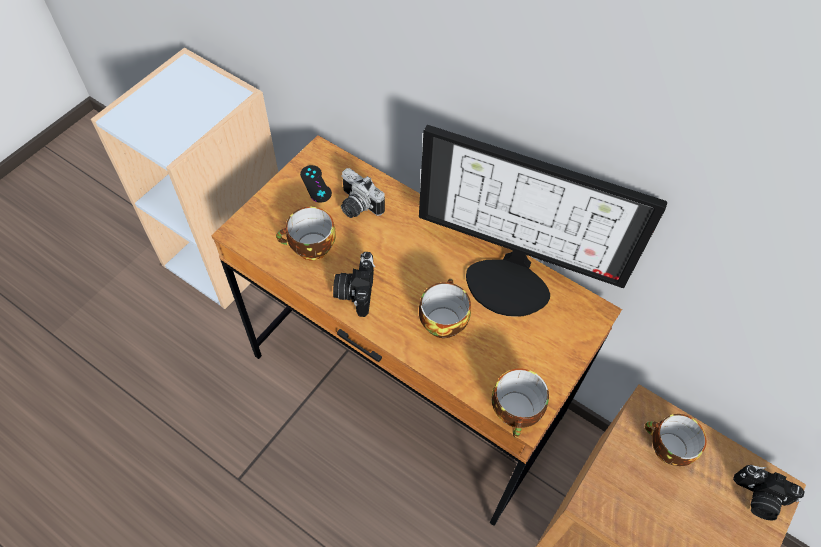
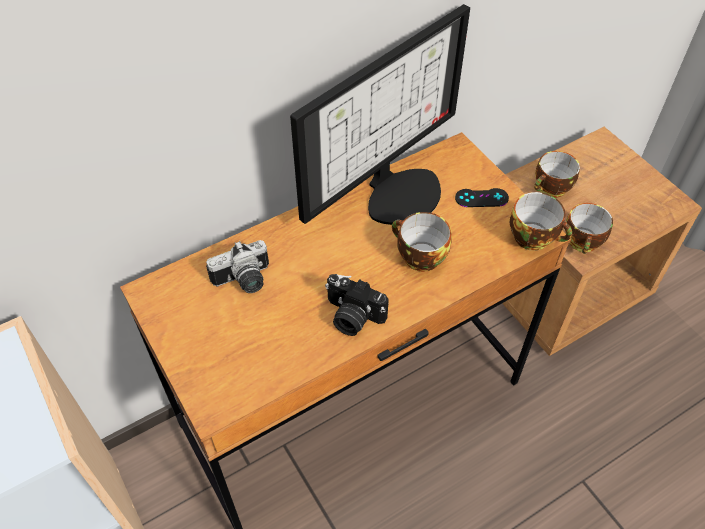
camera: 65 degrees left, 5 degrees down
(310, 248) = (276, 341): cup -> cup (583, 242)
(316, 184) = (190, 309): black game controller -> black game controller (481, 198)
(759, 498) = (607, 155): camera -> none

